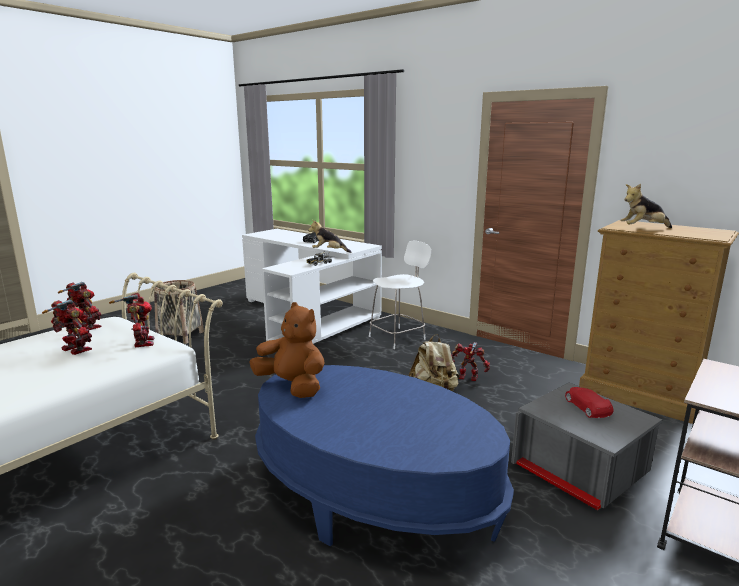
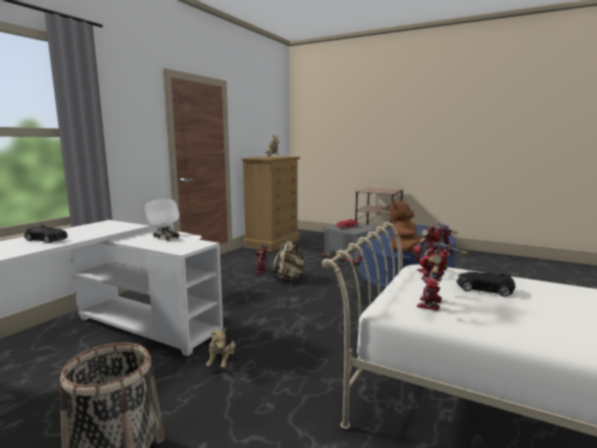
camera: 100 degrees left, 5 degrees down
(74, 350) = (484, 289): toy robot -> black toy car
(329, 251) = (132, 231): plush toy -> plush toy (222, 361)

